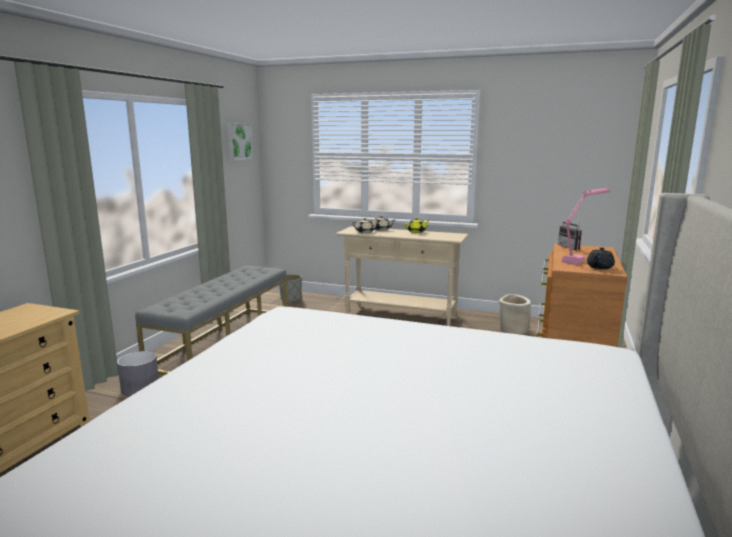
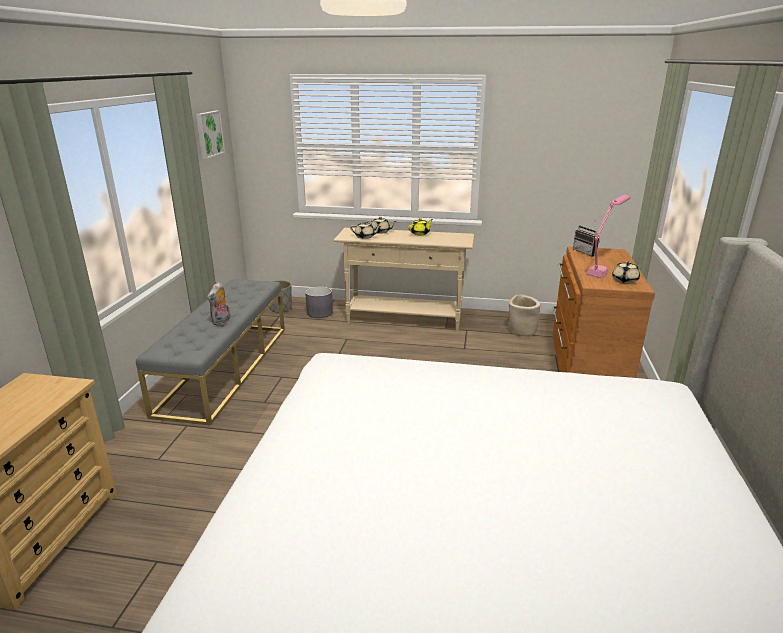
camera: 10 degrees left, 10 degrees up
(140, 388) = (156, 441): grey planter -> grey planter (319, 313)
(220, 292) = (221, 321): none -> plush toy
(599, 267) = (624, 280): black teapot -> beige teapot

